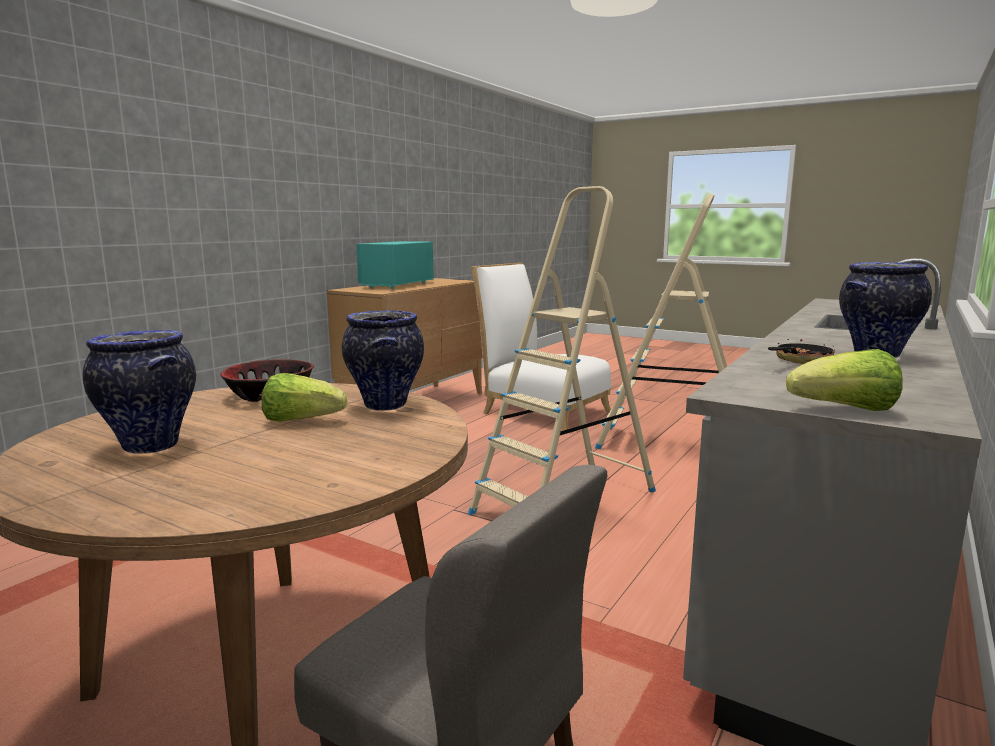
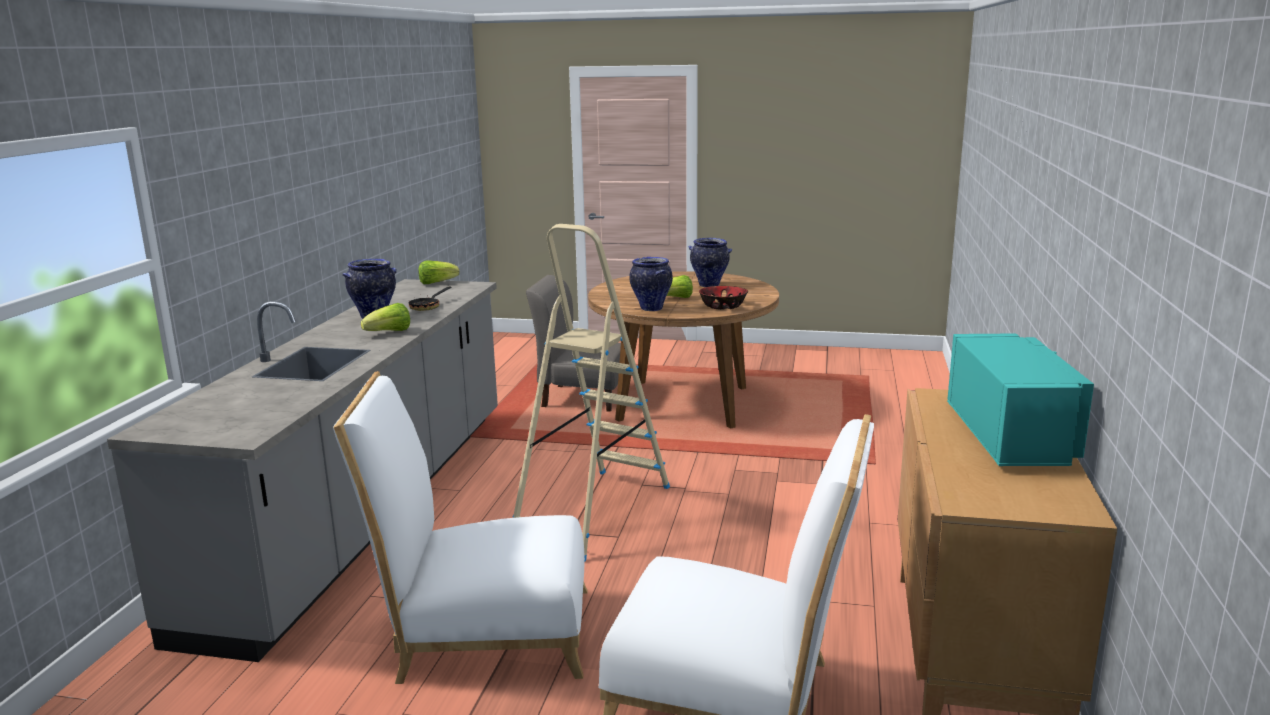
camera: 160 degrees right, 5 degrees up
(672, 445) = (482, 633): beige step ladder -> white chair
(814, 337) = (389, 332): none -> lettuce

